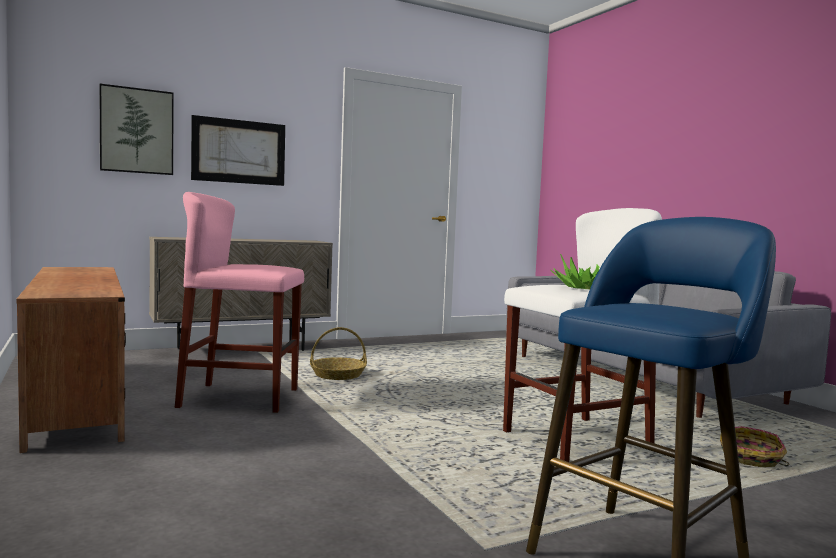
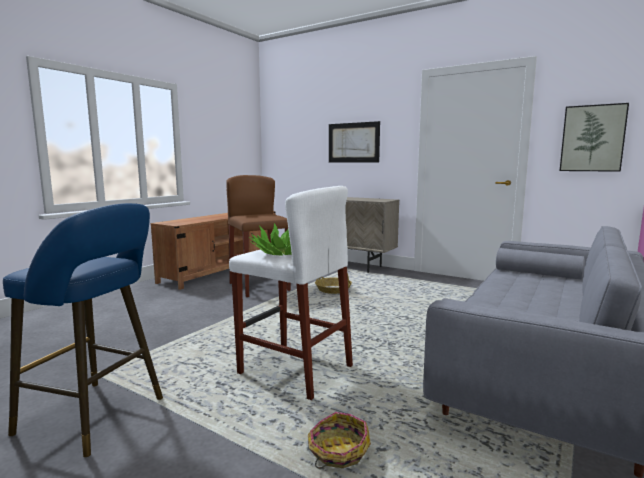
camera: 60 degrees right, 5 degrees up
(137, 131) = (305, 137): picture -> picture (592, 138)
(240, 398) = (259, 286): pink stool -> brown stool

